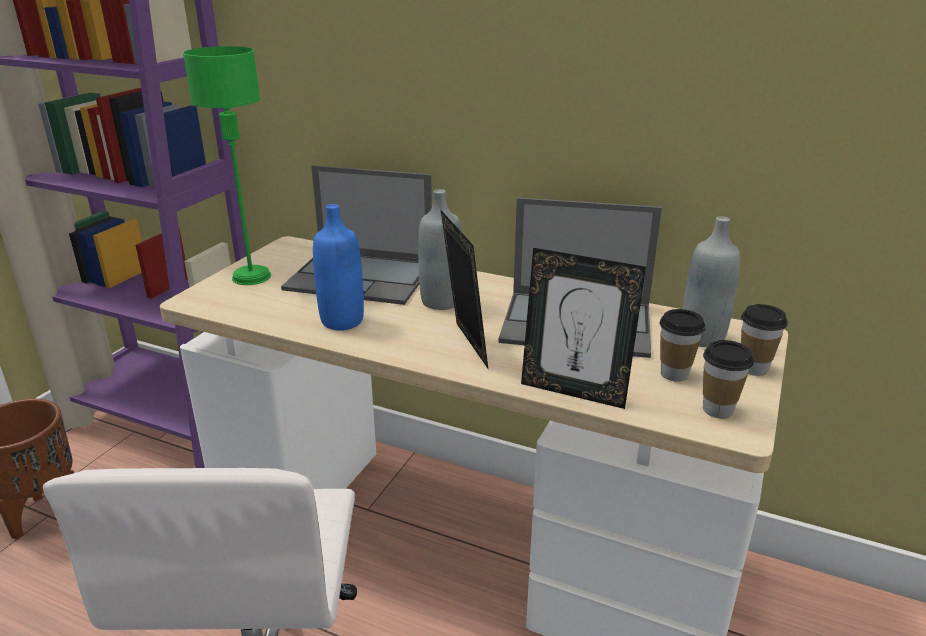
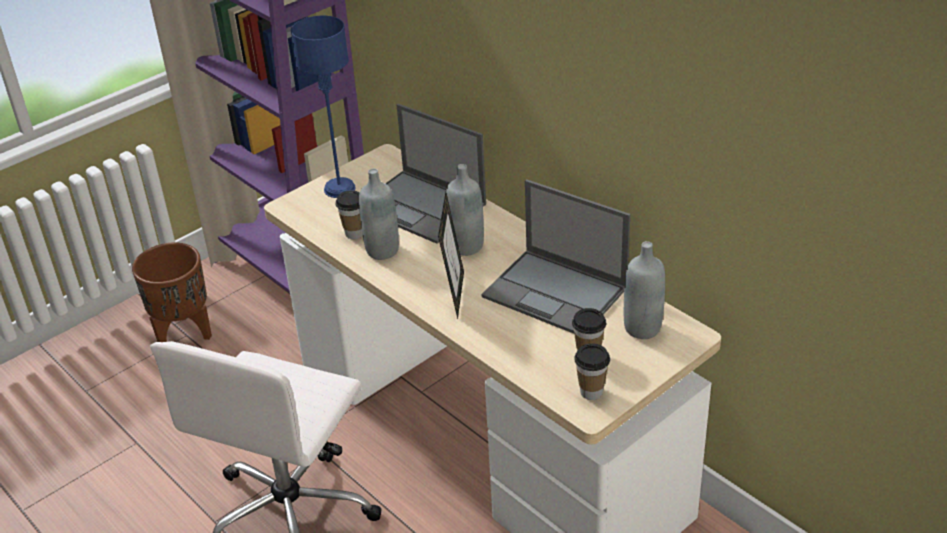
camera: 25 degrees right, 10 degrees up
(251, 277) = (339, 189): green table lamp -> blue table lamp
(342, 321) = (382, 250): blue bottle -> grey bottle
(574, 391) = (503, 352): picture frame -> none
(753, 368) = (654, 365): cup -> cup (354, 233)

